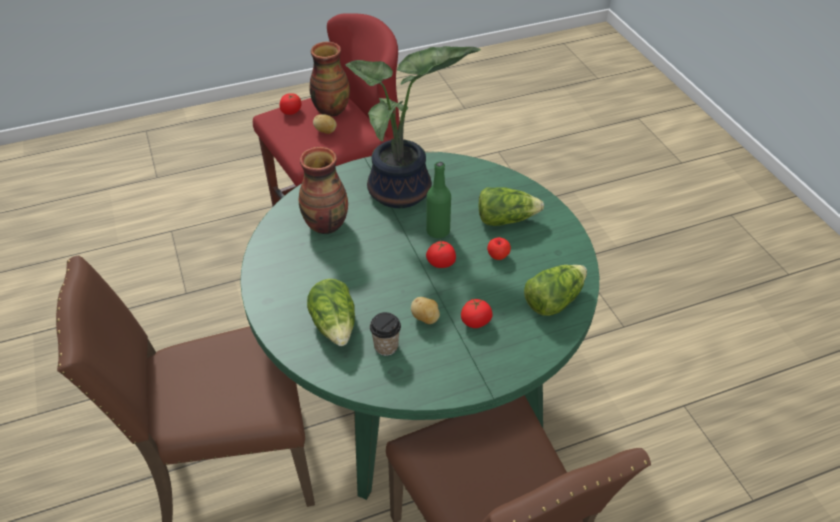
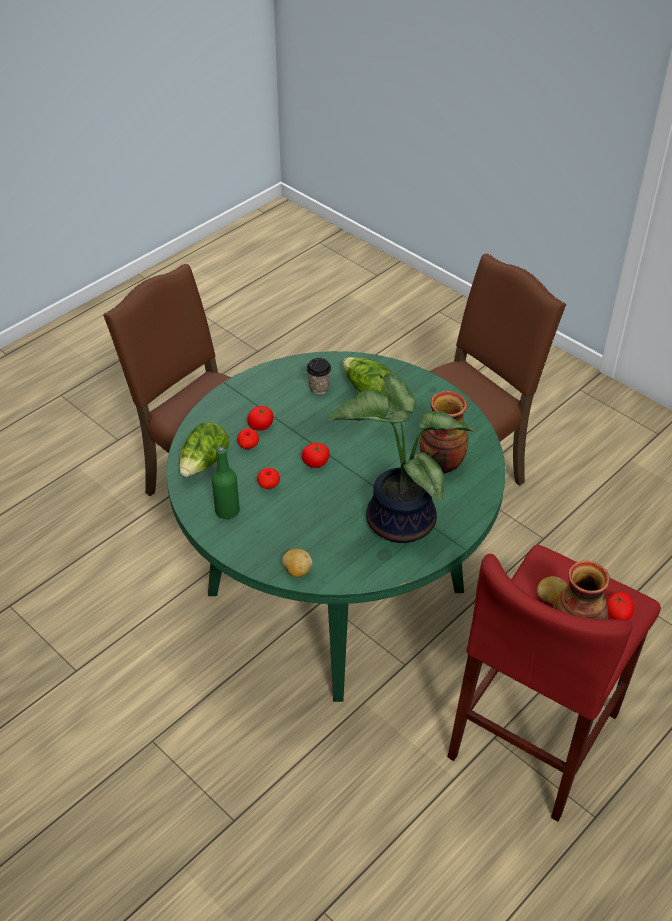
camera: 155 degrees right, 0 degrees up
(425, 318) = (301, 415): potato -> potato (297, 571)
(438, 231) = (336, 491): green bottle -> green bottle (227, 511)
(500, 303) = (248, 446): none -> apple
(505, 219) = (279, 526): lettuce -> none

